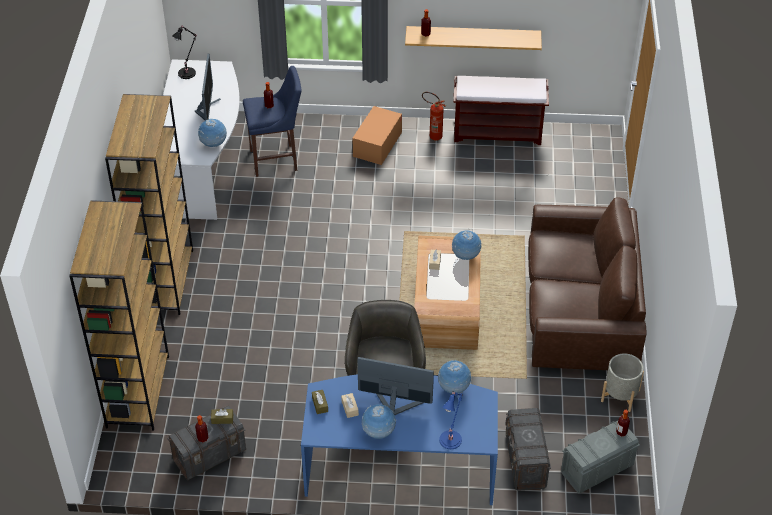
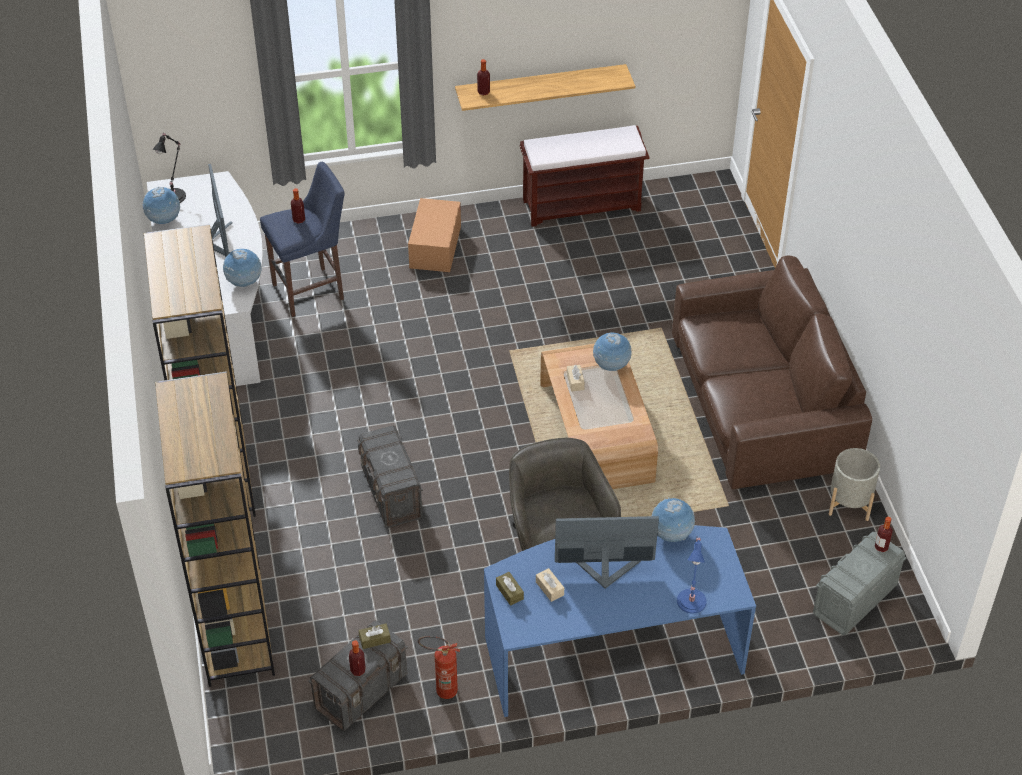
camera: 15 degrees left, 0 degrees up
(378, 433) = (598, 612): globe -> globe (164, 221)
(432, 136) = (501, 223): fire extinguisher -> fire extinguisher (441, 690)
(525, 462) = (765, 610): grey storage box -> grey storage box (391, 494)

